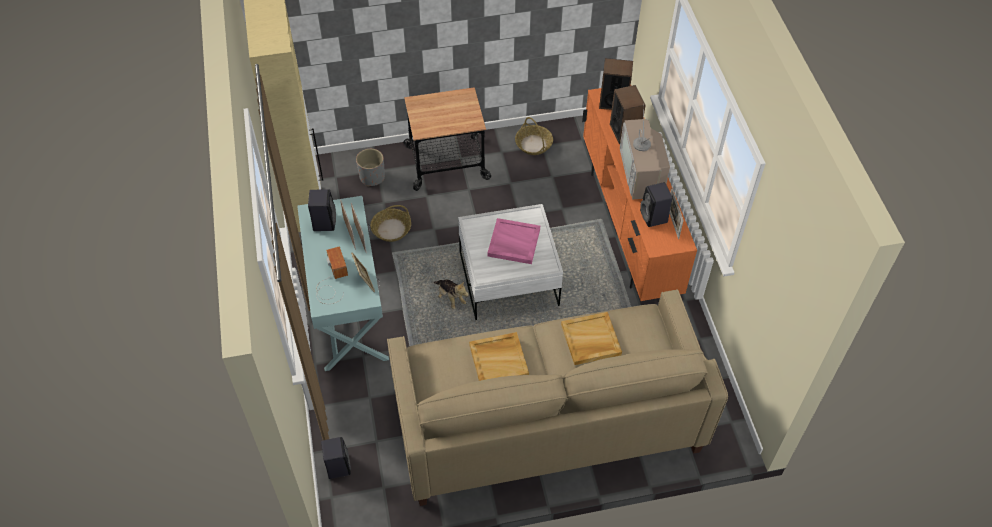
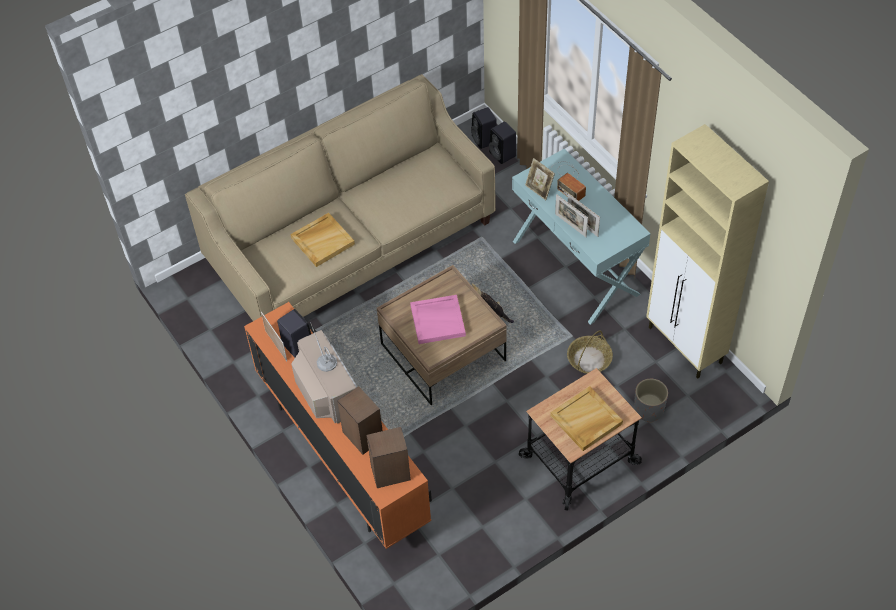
camera: 160 degrees right, 0 degrees up
(324, 221) = (613, 227): black speaker -> black speaker (485, 140)
(499, 360) = (395, 198): beige tray -> beige tray (586, 420)
(508, 279) = (443, 352): white coffee table -> brown coffee table
(534, 144) = (493, 524): basket -> none

